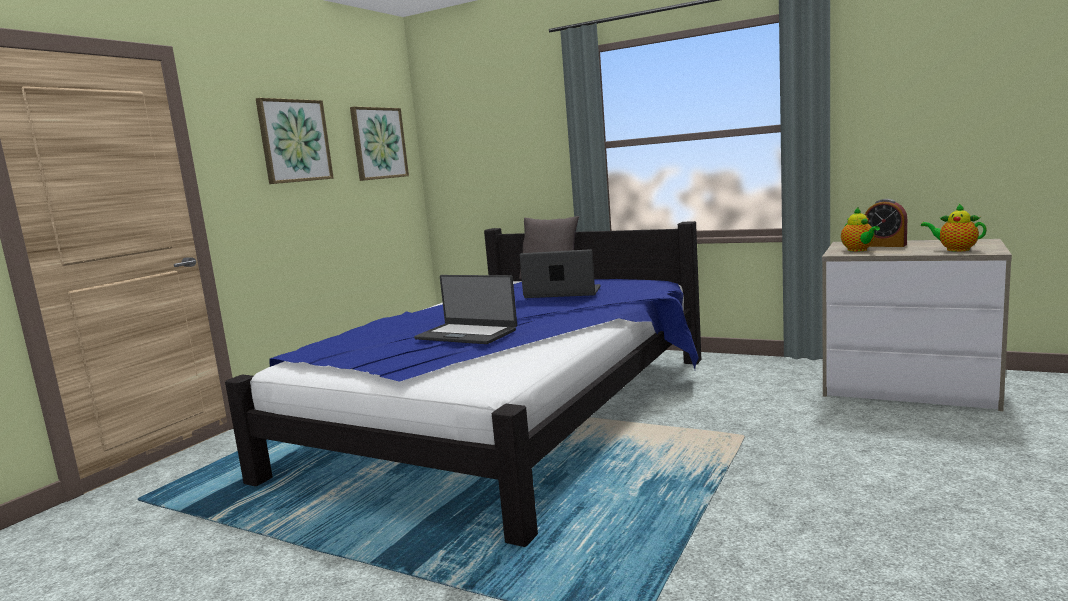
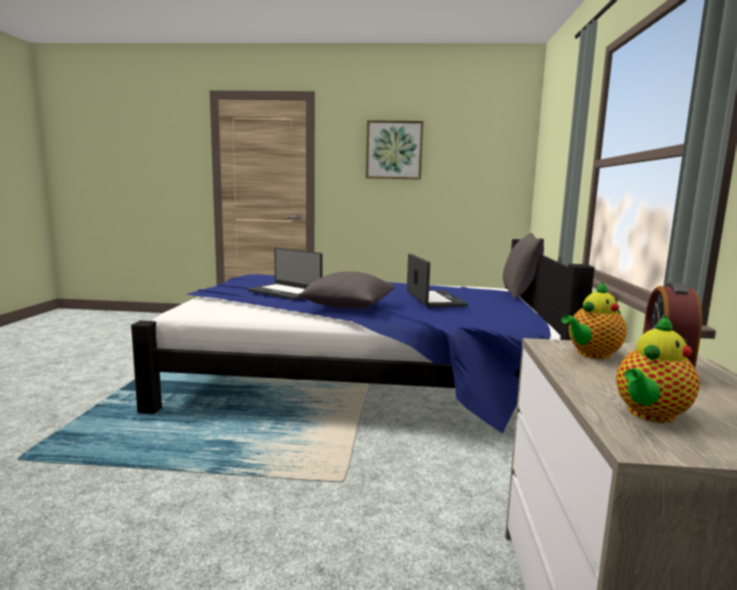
camera: 65 degrees right, 0 degrees up
(378, 143) = (482, 155): picture -> none
(467, 334) = (285, 292): laptop -> laptop turned 60 degrees counterclockwise
(560, 317) = (347, 306): none -> grey pillow
(955, 249) = (649, 415): teapot -> teapot turned 150 degrees counterclockwise

